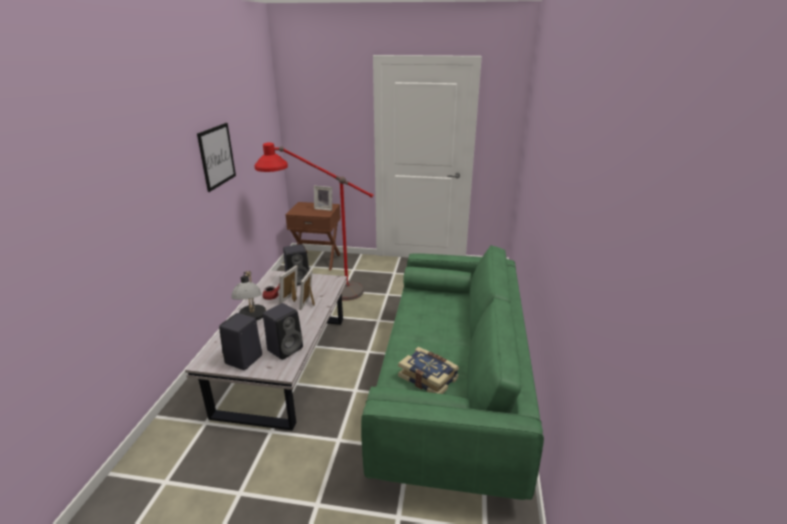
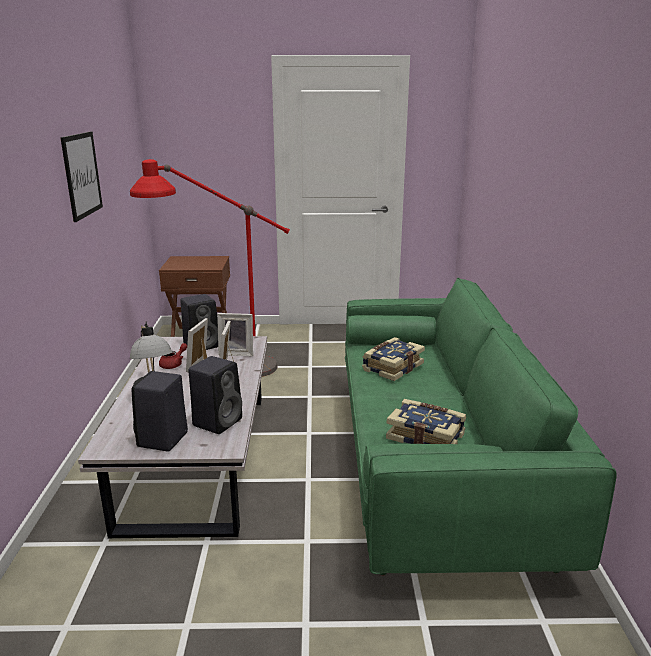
camera: 10 degrees left, 5 degrees down
(324, 208) = (210, 261): picture frame -> picture frame (237, 353)
(428, 312) = (392, 367): none -> book

